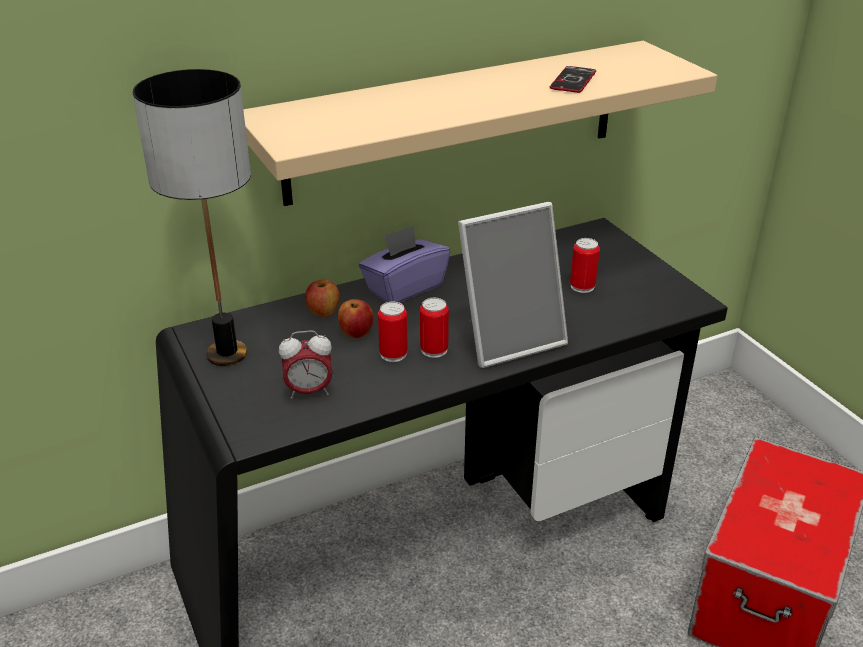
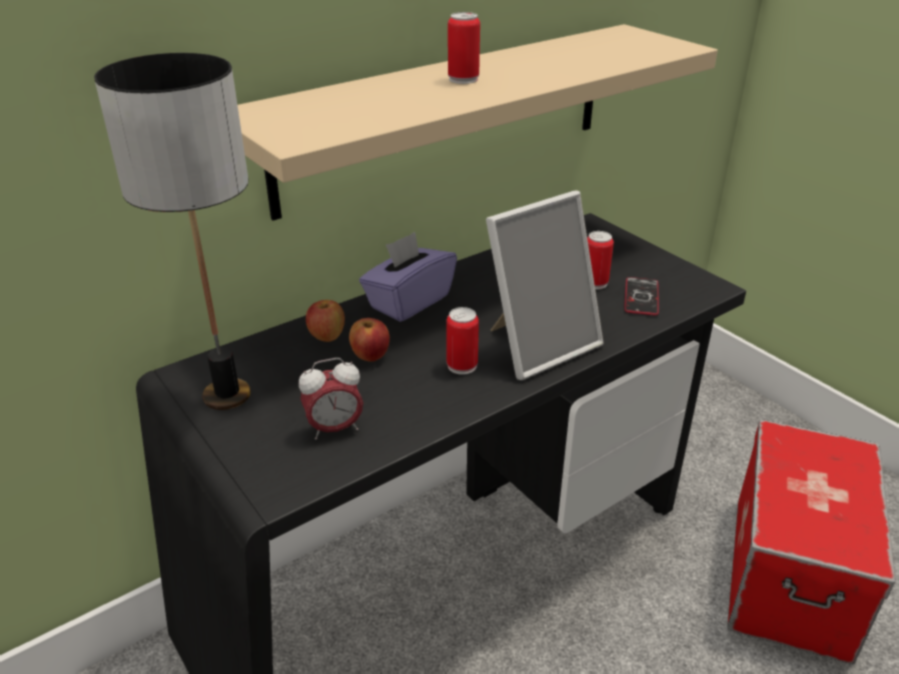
camera: 10 degrees left, 0 degrees up
(393, 354) = (418, 375): can -> can (463, 79)
(573, 81) = (576, 61): phone -> phone (641, 297)

